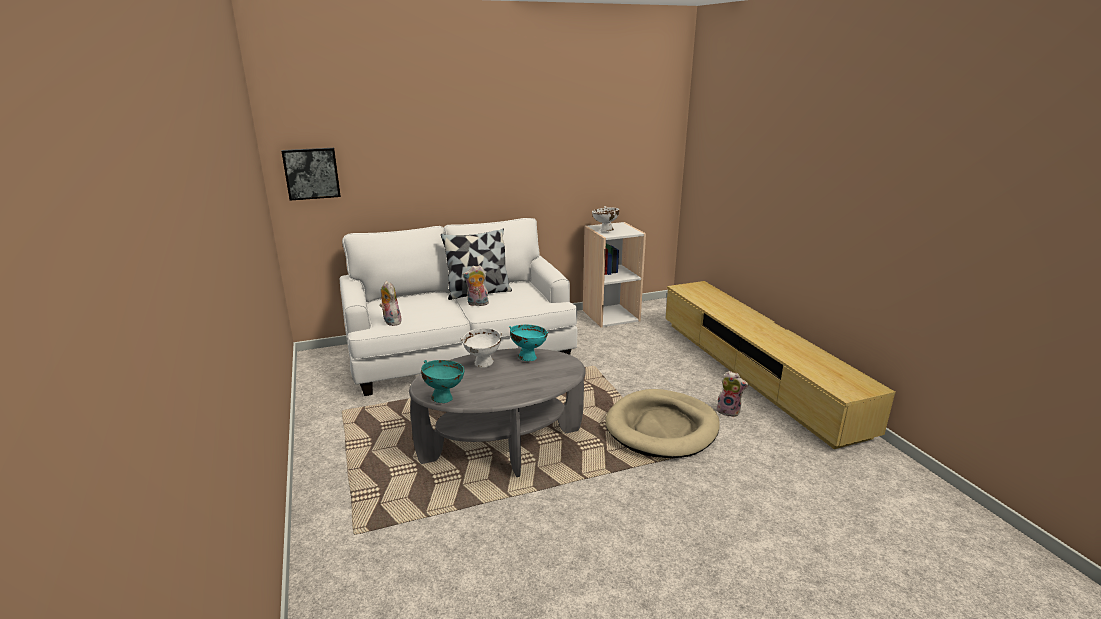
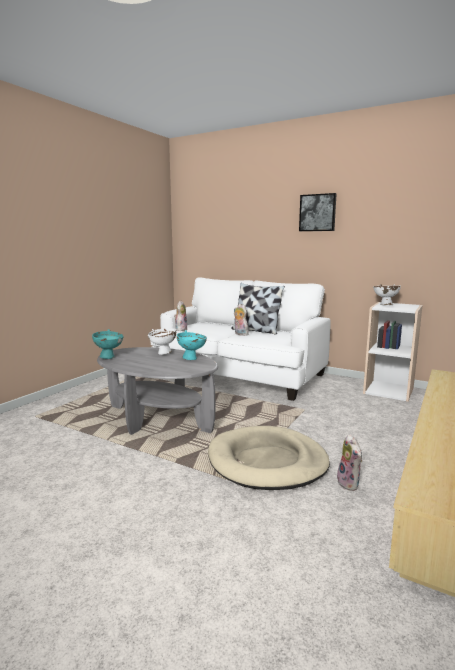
camera: 50 degrees right, 10 degrees down
(311, 173) = (193, 239): picture -> picture (317, 213)

